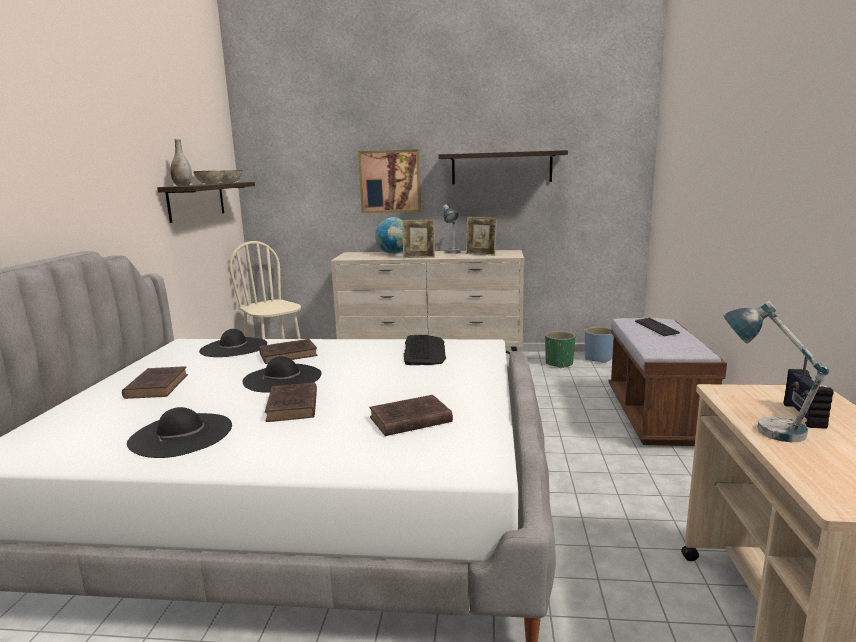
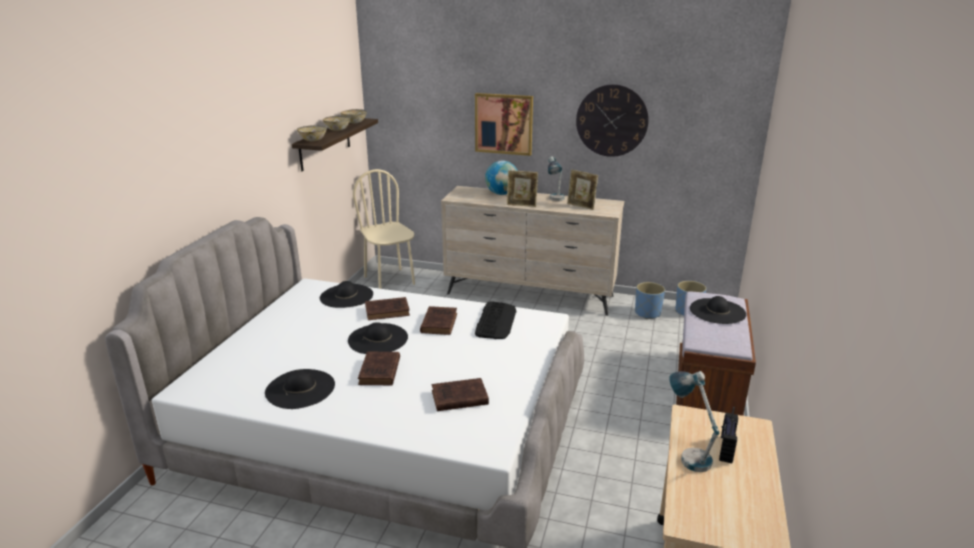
camera: 10 degrees right, 10 degrees up
(157, 386) = (286, 335): brown book -> brown book (439, 322)
(183, 185) = (313, 140): grey vase -> bowl
(501, 168) = (611, 120): shelf -> wall clock
(559, 363) = (648, 313): green planter -> blue planter
(656, 328) = (717, 311): keyboard -> black hat

